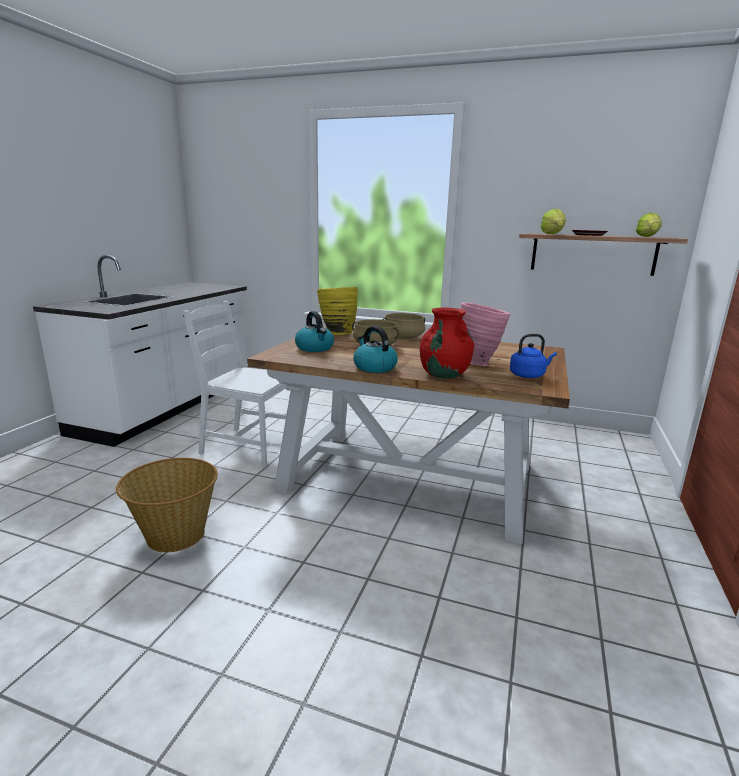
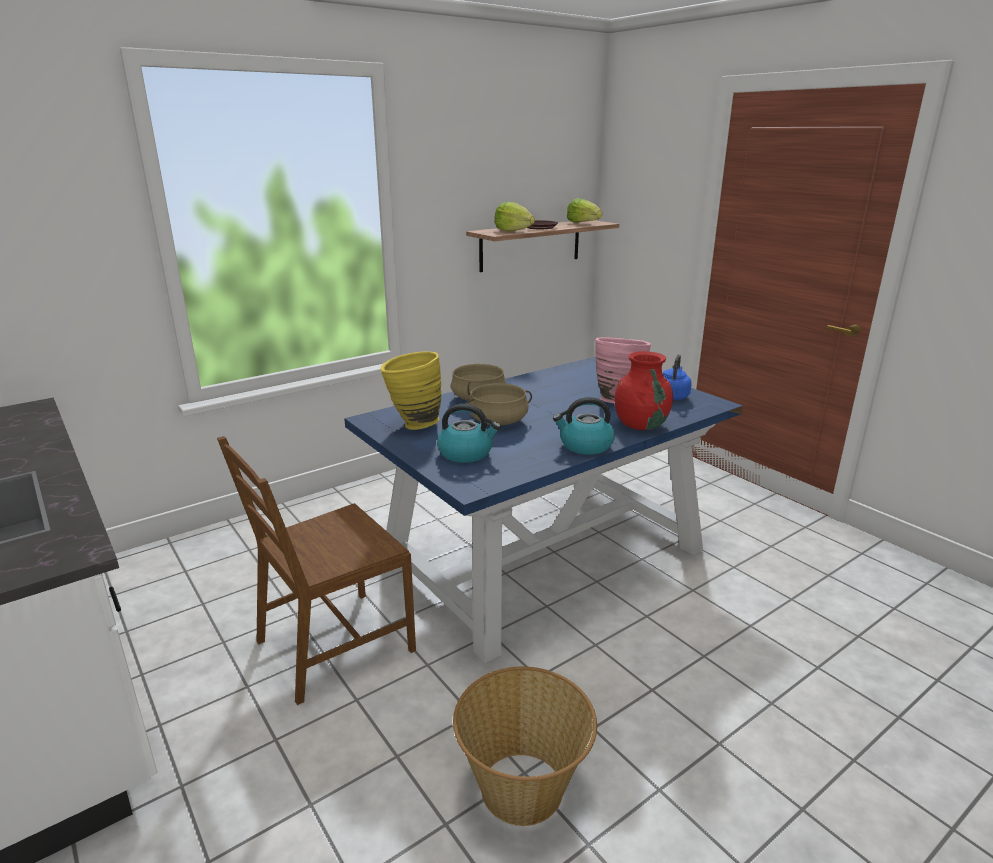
camera: 55 degrees left, 5 degrees up
(248, 446) = (333, 645): white chair -> brown chair
(408, 477) = (543, 556): brown dining table -> blue dining table

